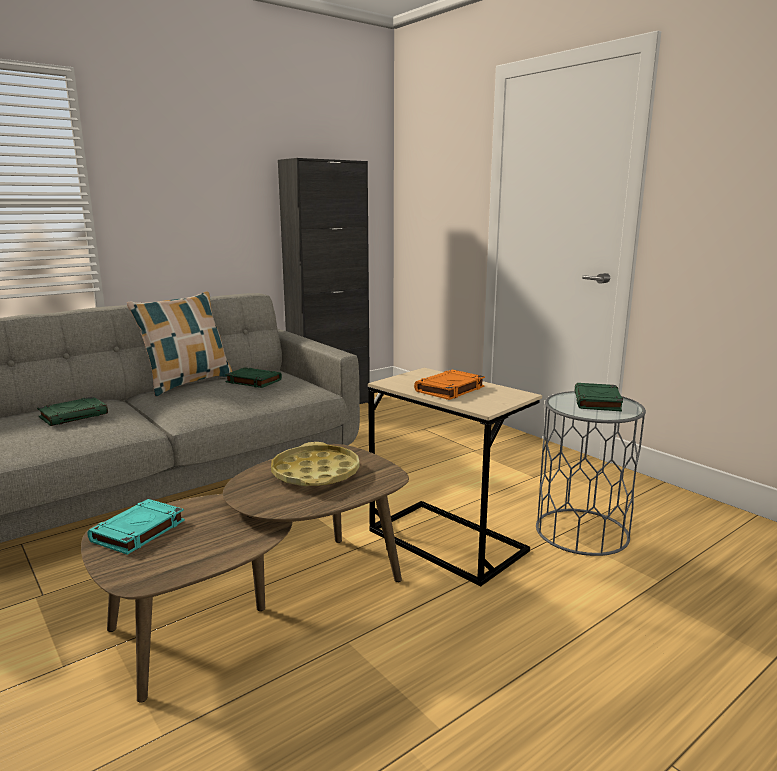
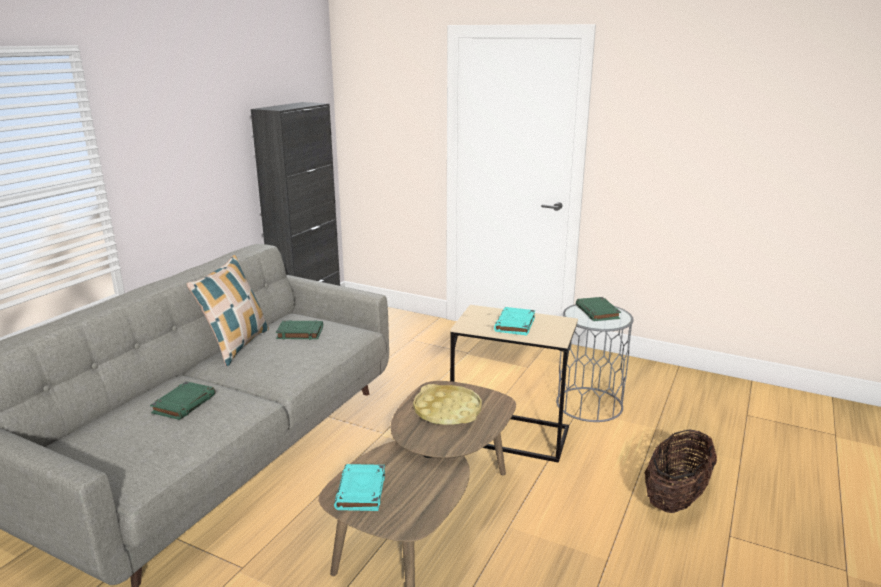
camera: 25 degrees left, 5 degrees up
(449, 389) = (515, 325): orange book -> turquoise book
(619, 679) = (676, 497): none -> basket

